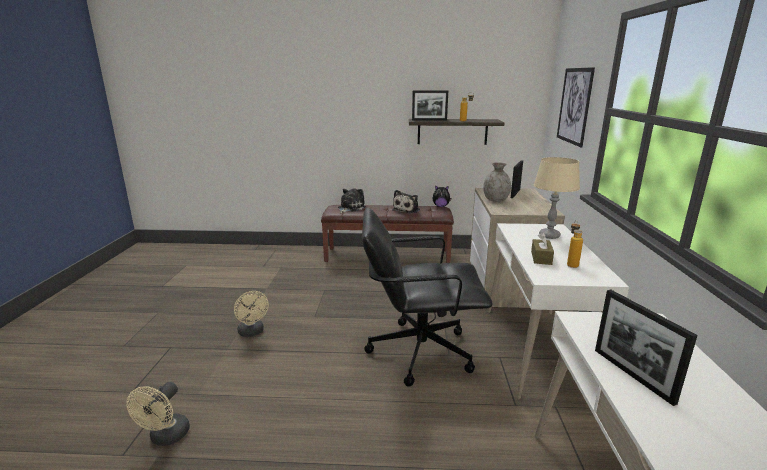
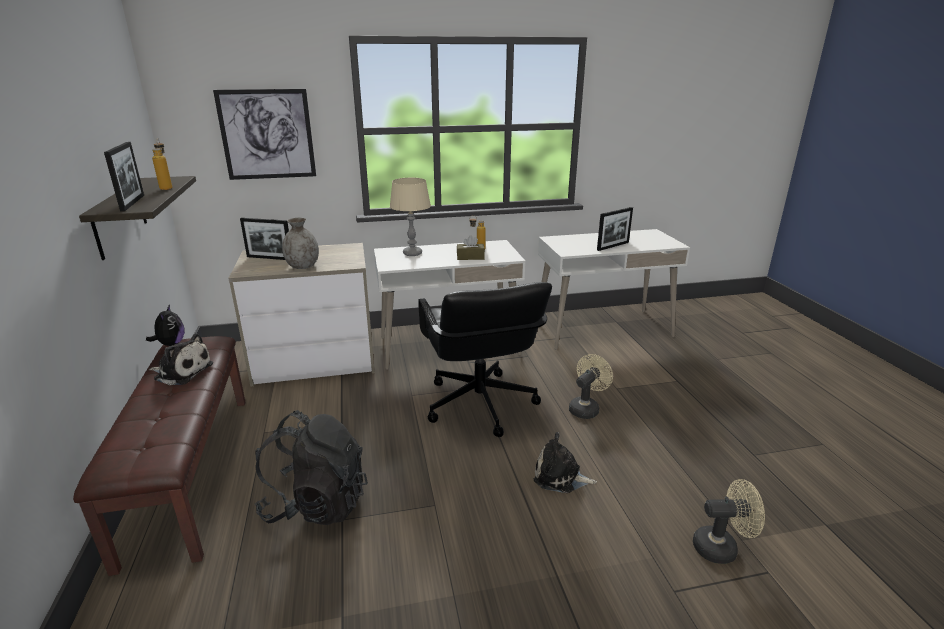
camera: 105 degrees left, 5 degrees up
(252, 332) = (503, 563): beige fan -> beige fan (586, 408)
(341, 284) = (316, 504): none -> black backpack
(350, 208) = (140, 439): plush toy -> plush toy (560, 477)

